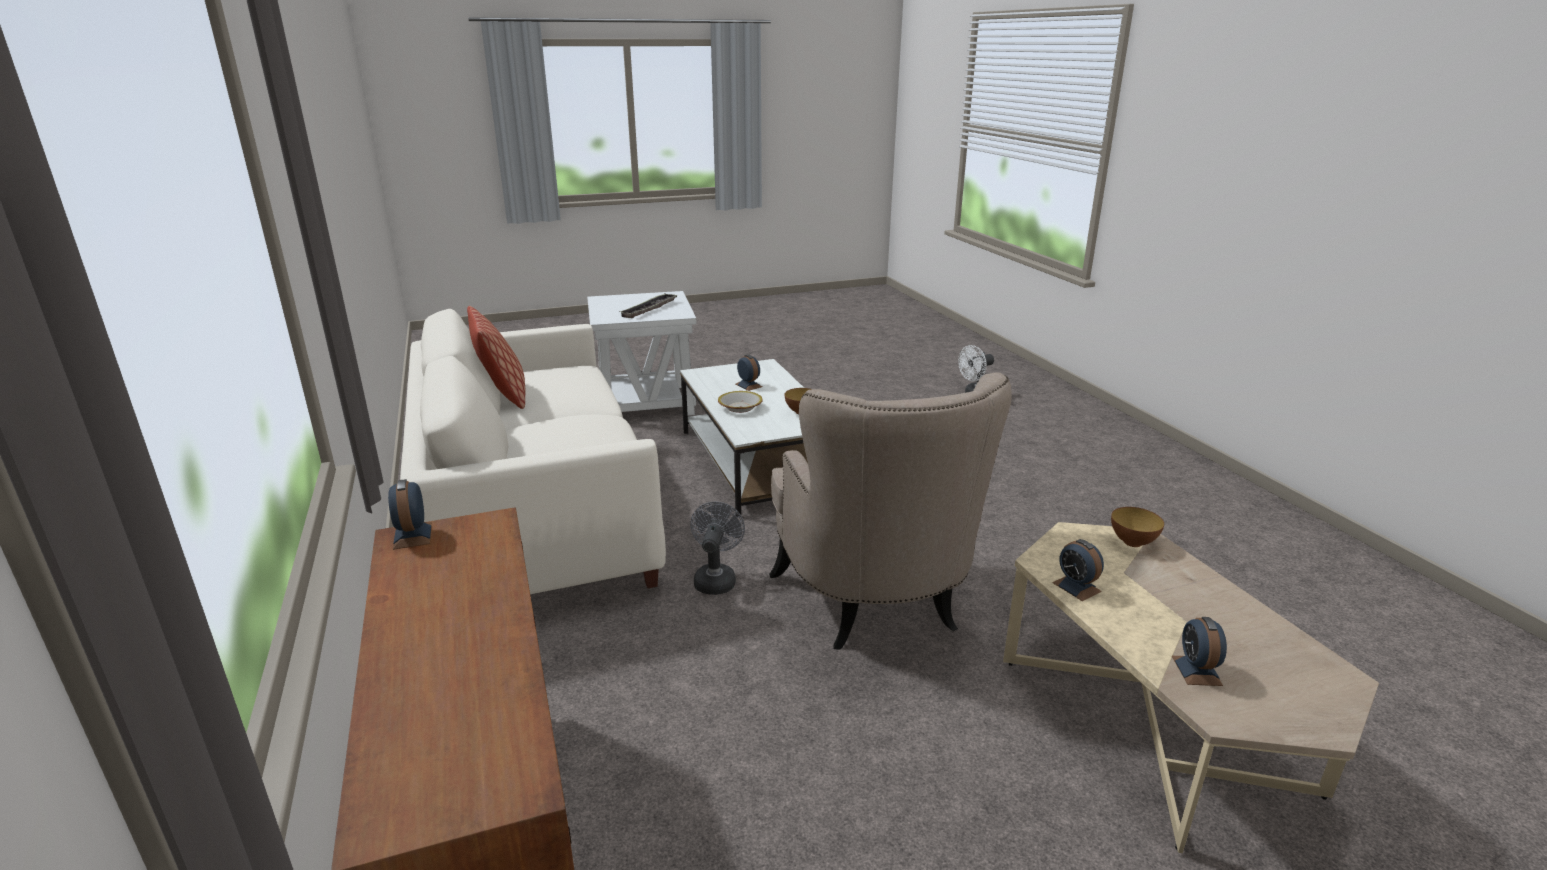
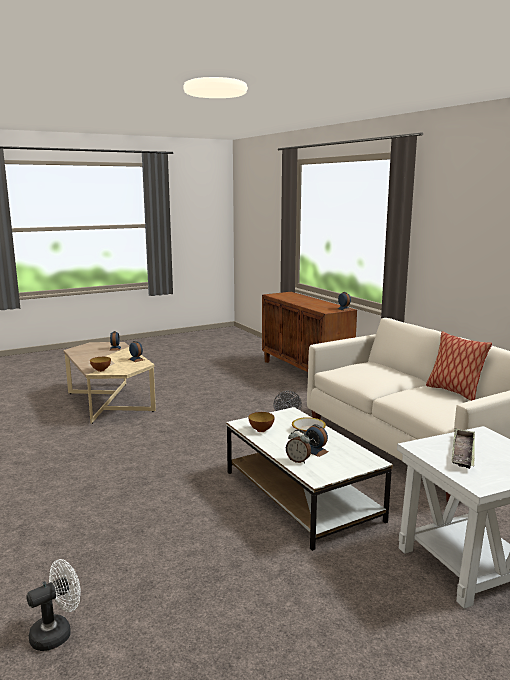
camera: 170 degrees right, 10 degrees down
(774, 378) = (298, 460): none -> alarm clock
(877, 606) = (206, 423): beige armchair -> none

